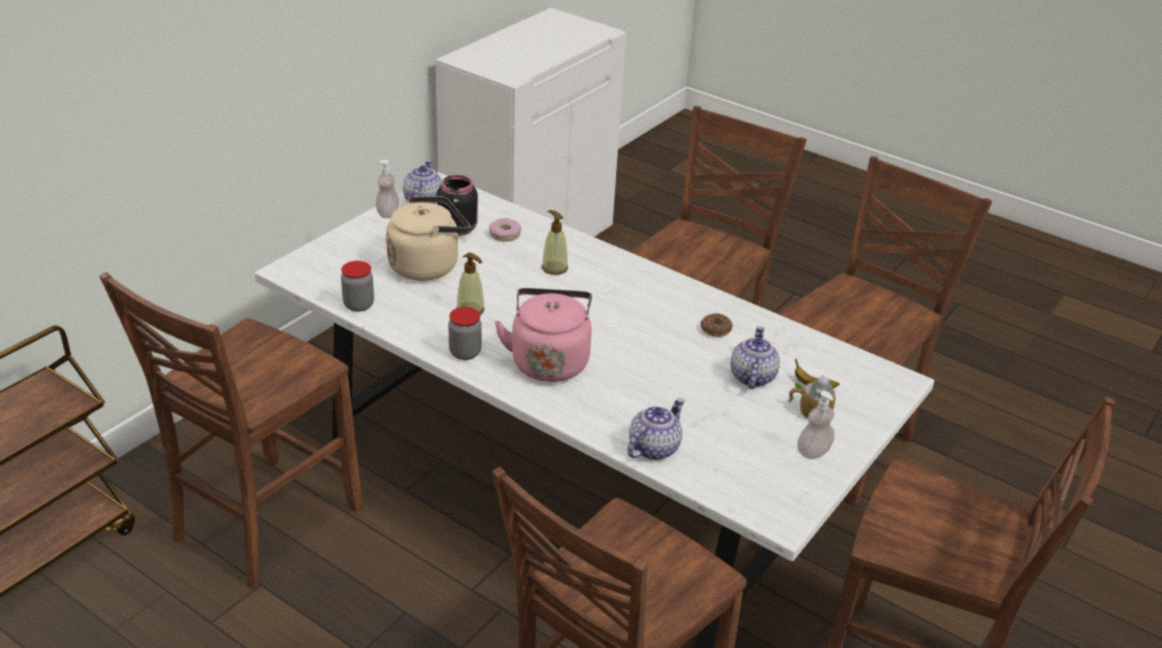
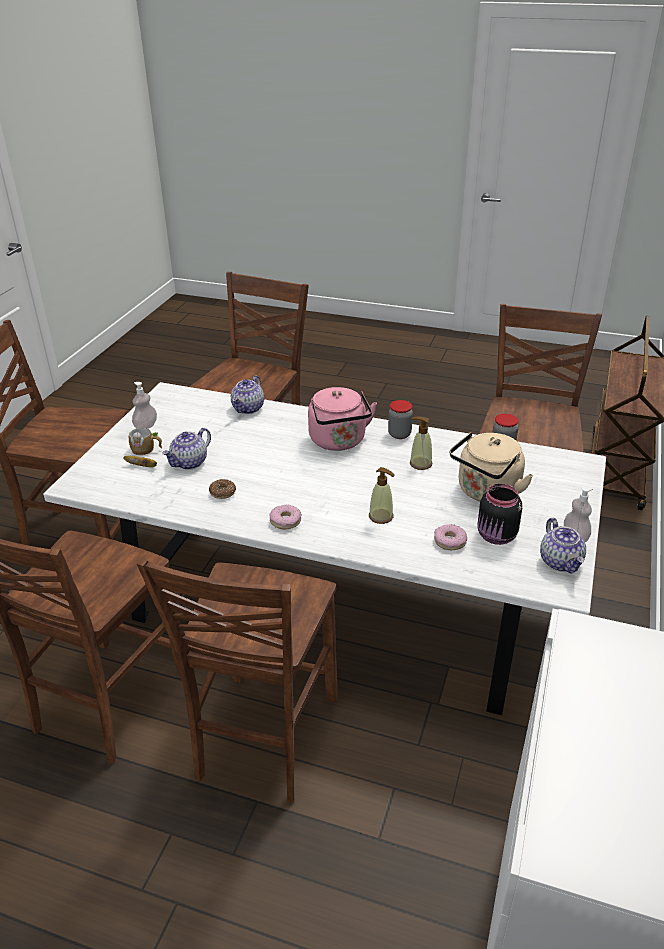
camera: 165 degrees right, 0 degrees up
(654, 285) = (285, 521): none -> donut
(751, 376) = (189, 463): teapot -> teapot turned 45 degrees clockwise

